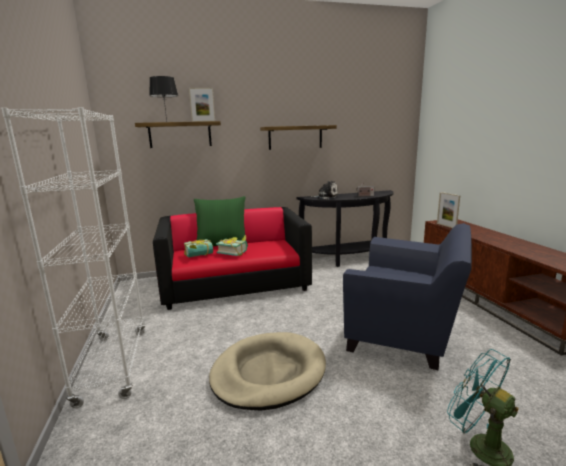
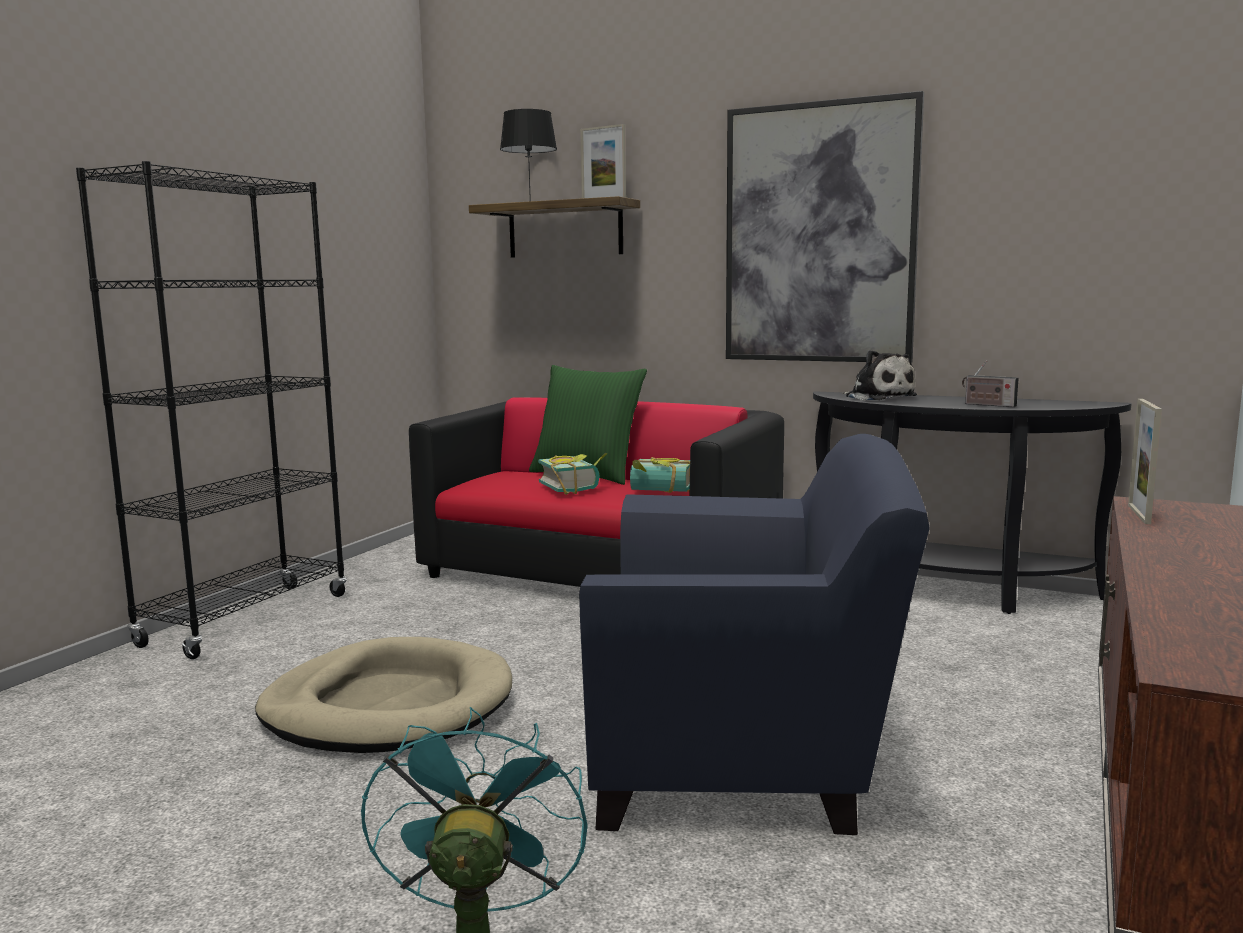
camera: 40 degrees right, 5 degrees down
(113, 365) = (246, 620): white bookcase -> black bookcase
(199, 255) = (511, 482): book -> book (660, 492)
(295, 137) = (819, 234): shelf -> picture
(405, 335) = (746, 759): blue armchair -> blue armchair turned 60 degrees counterclockwise

